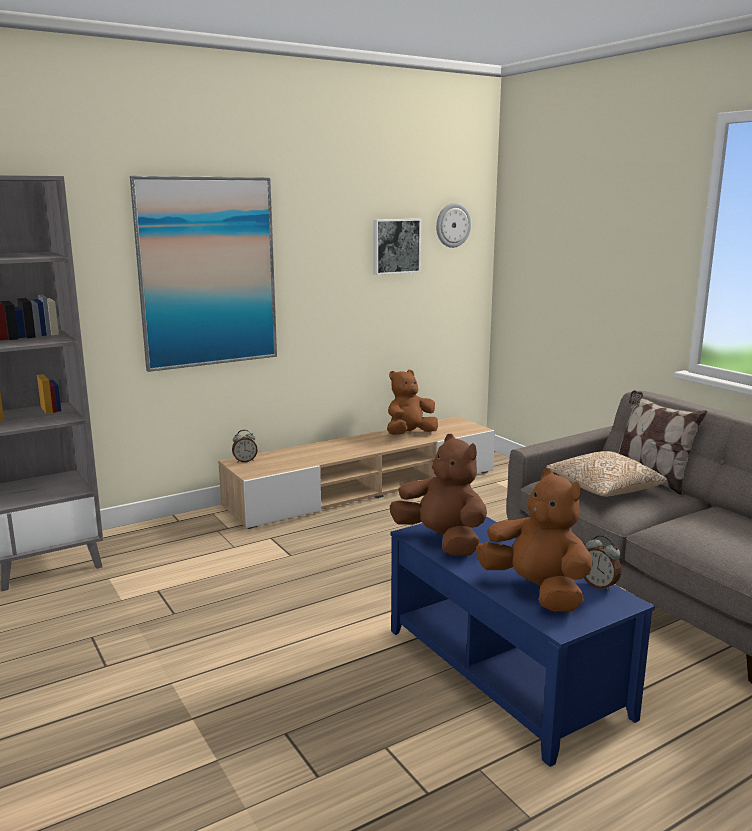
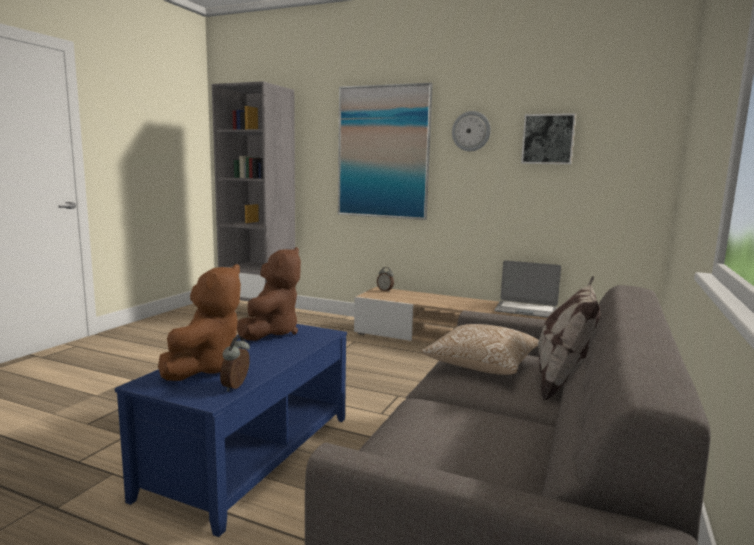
camera: 55 degrees right, 5 degrees down
(409, 434) = (526, 310): brown plush toy -> laptop
(452, 225) = (621, 120): wall clock -> wall clock (471, 131)

